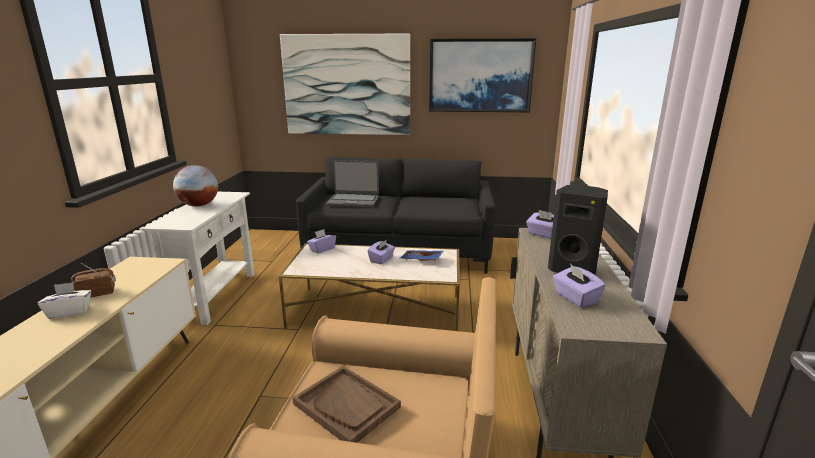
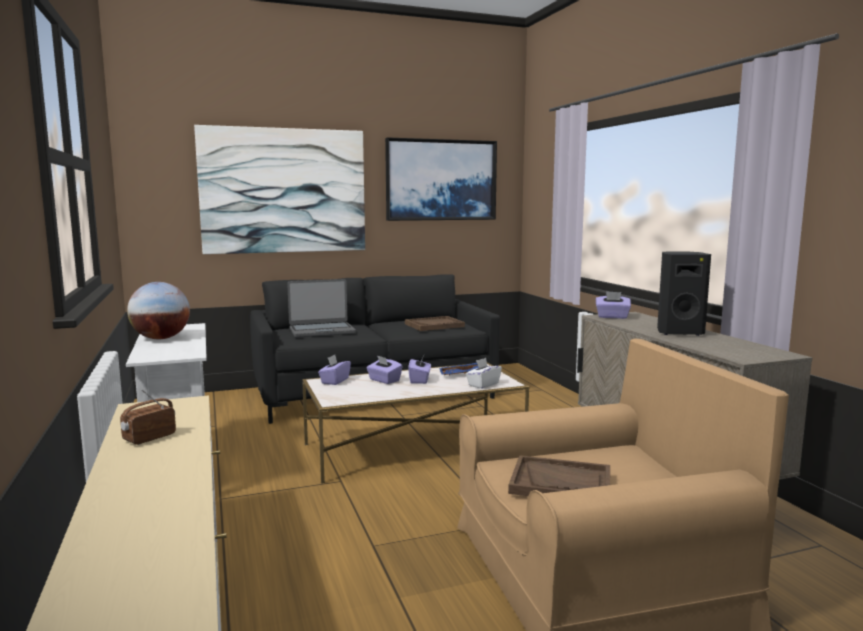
camera: 25 degrees left, 10 degrees down
(70, 312) = (145, 457): white tissue box -> white tissue box (483, 384)
(443, 206) = (434, 325): none -> brown tray
(575, 298) = (711, 345): purple tissue box -> purple tissue box (384, 380)

